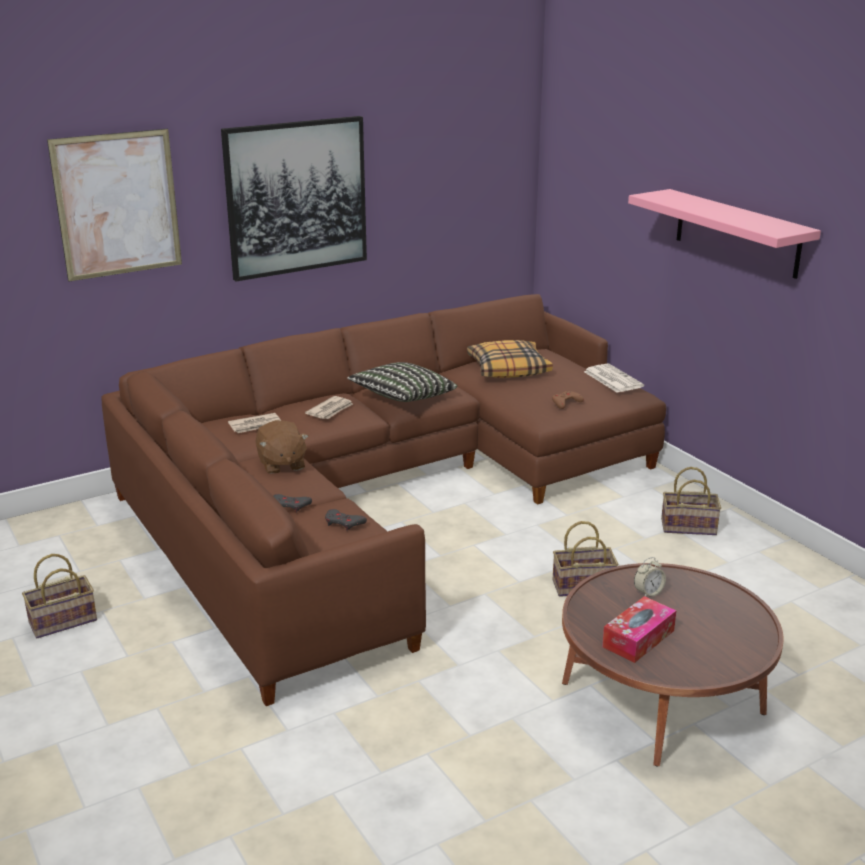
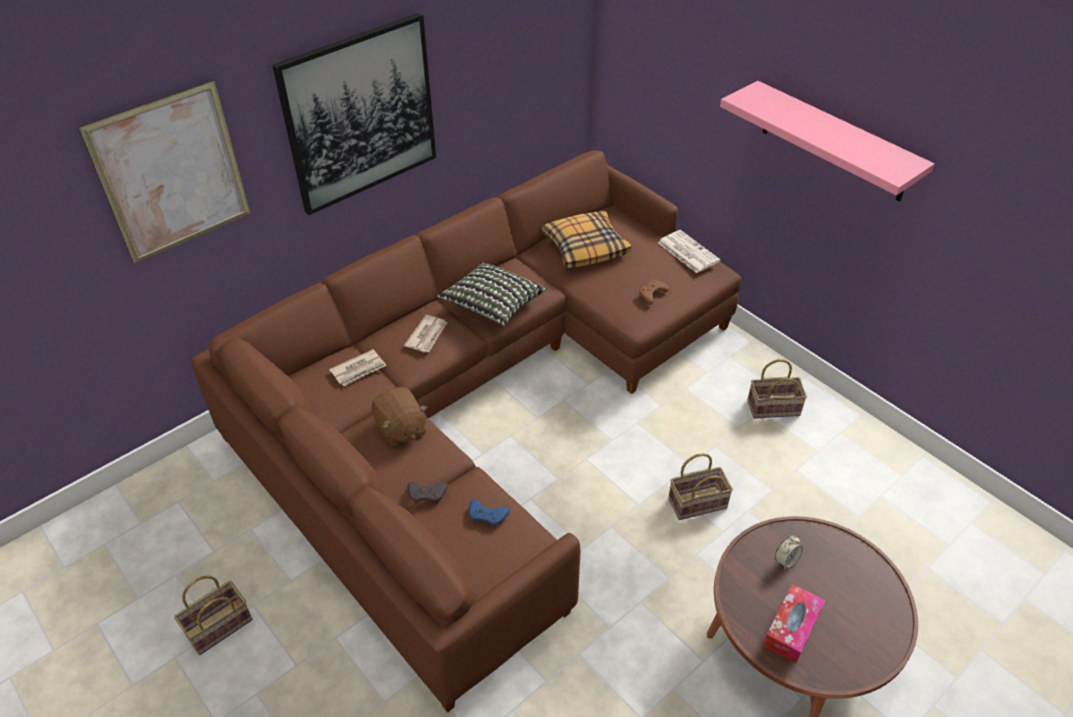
camera: 10 degrees left, 20 degrees up
(344, 523) = (487, 515): grey game controller -> blue game controller

